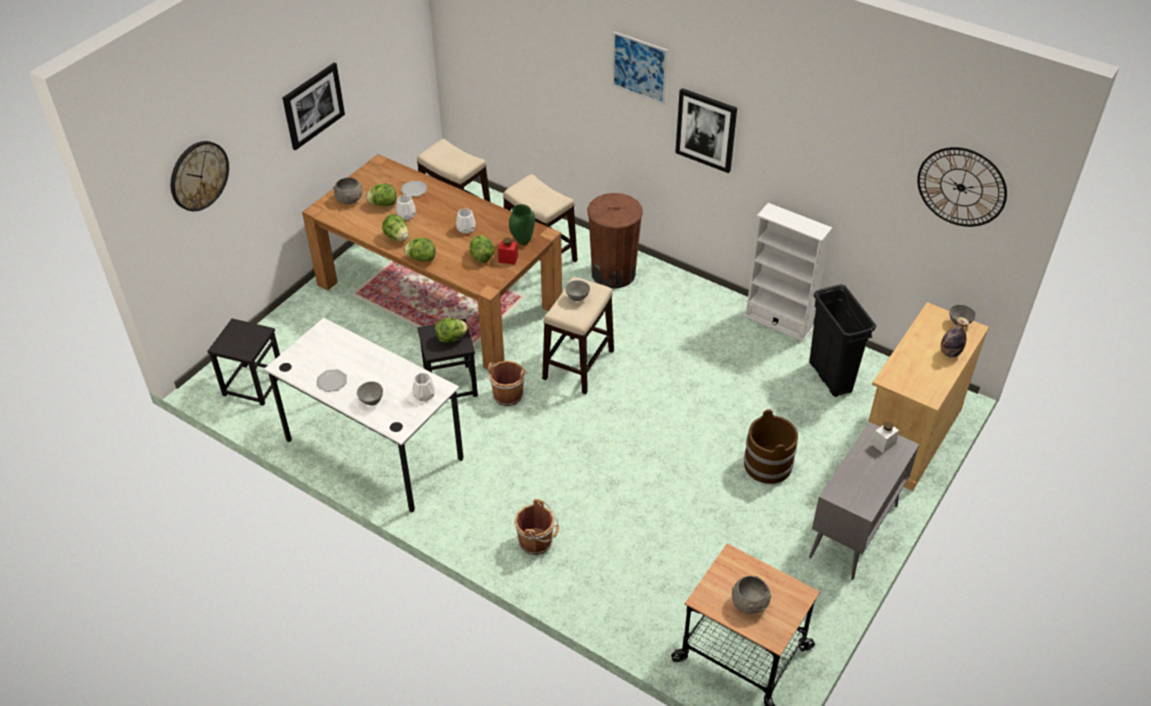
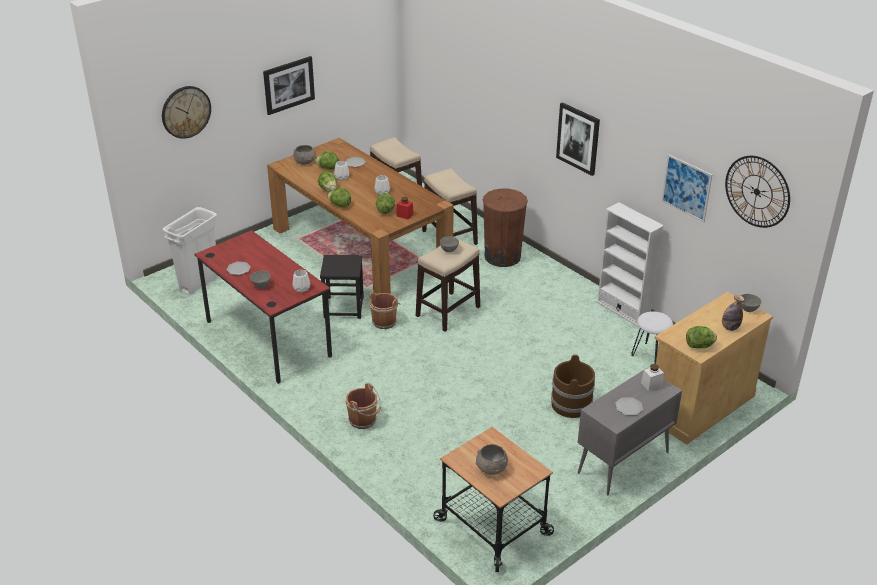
camera: 15 degrees right, 10 degrees down
(253, 384) = (199, 283): black stool -> white trash can
(374, 449) = (268, 338): white desk -> red desk
(451, 338) = (346, 265): lettuce -> lettuce (699, 346)
(522, 241) = (421, 206): green vase -> none
(639, 68) = (534, 85): picture -> picture (686, 188)
(830, 377) = (650, 354): black trash can -> white stool
(870, 481) = (628, 407): none -> plate

